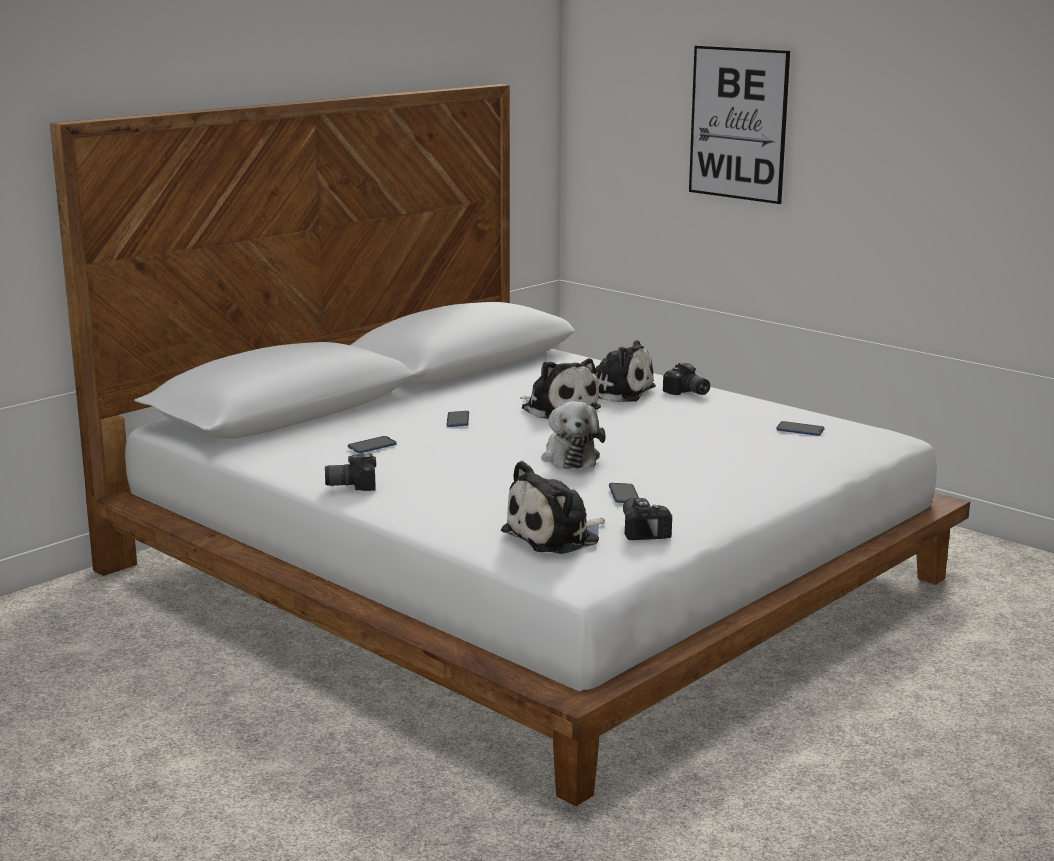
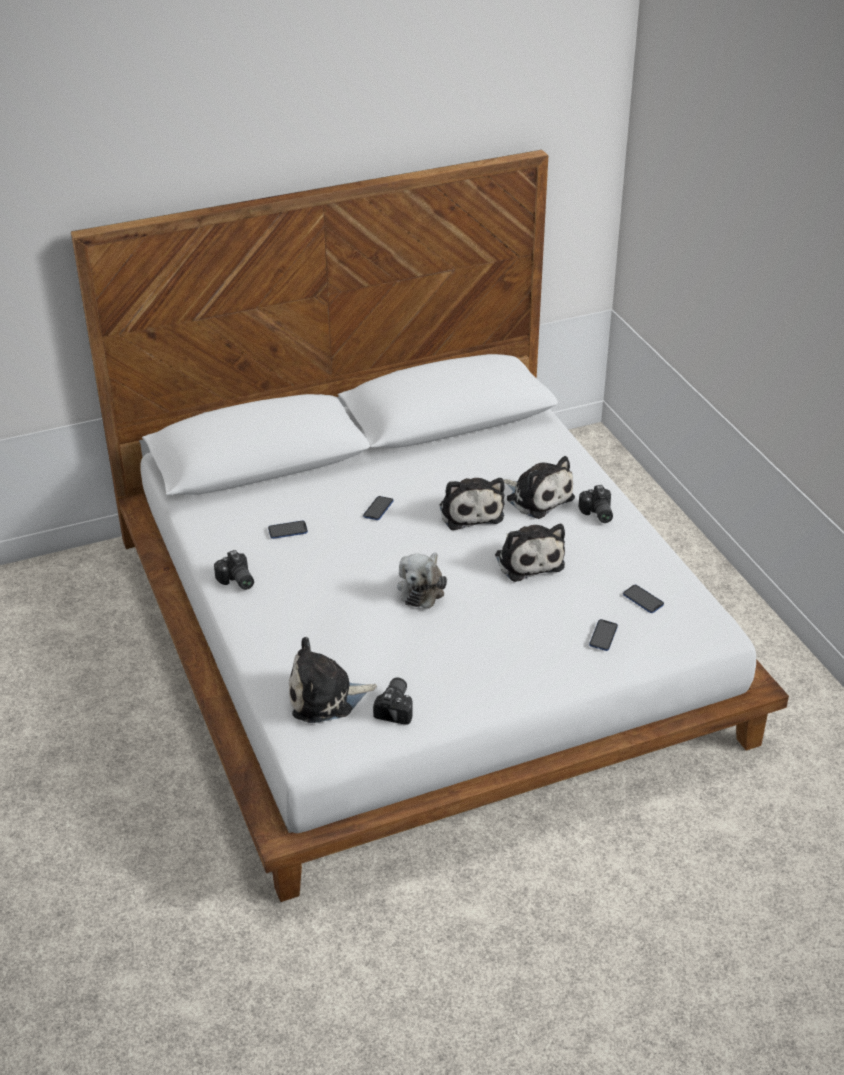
camera: 25 degrees right, 20 degrees up
(351, 484) = (236, 581): camera -> camera turned 135 degrees counterclockwise
(624, 495) = (420, 655): phone -> phone (603, 636)
(655, 426) = (528, 559): none -> plush toy
(738, 123) = (737, 247): picture -> none

